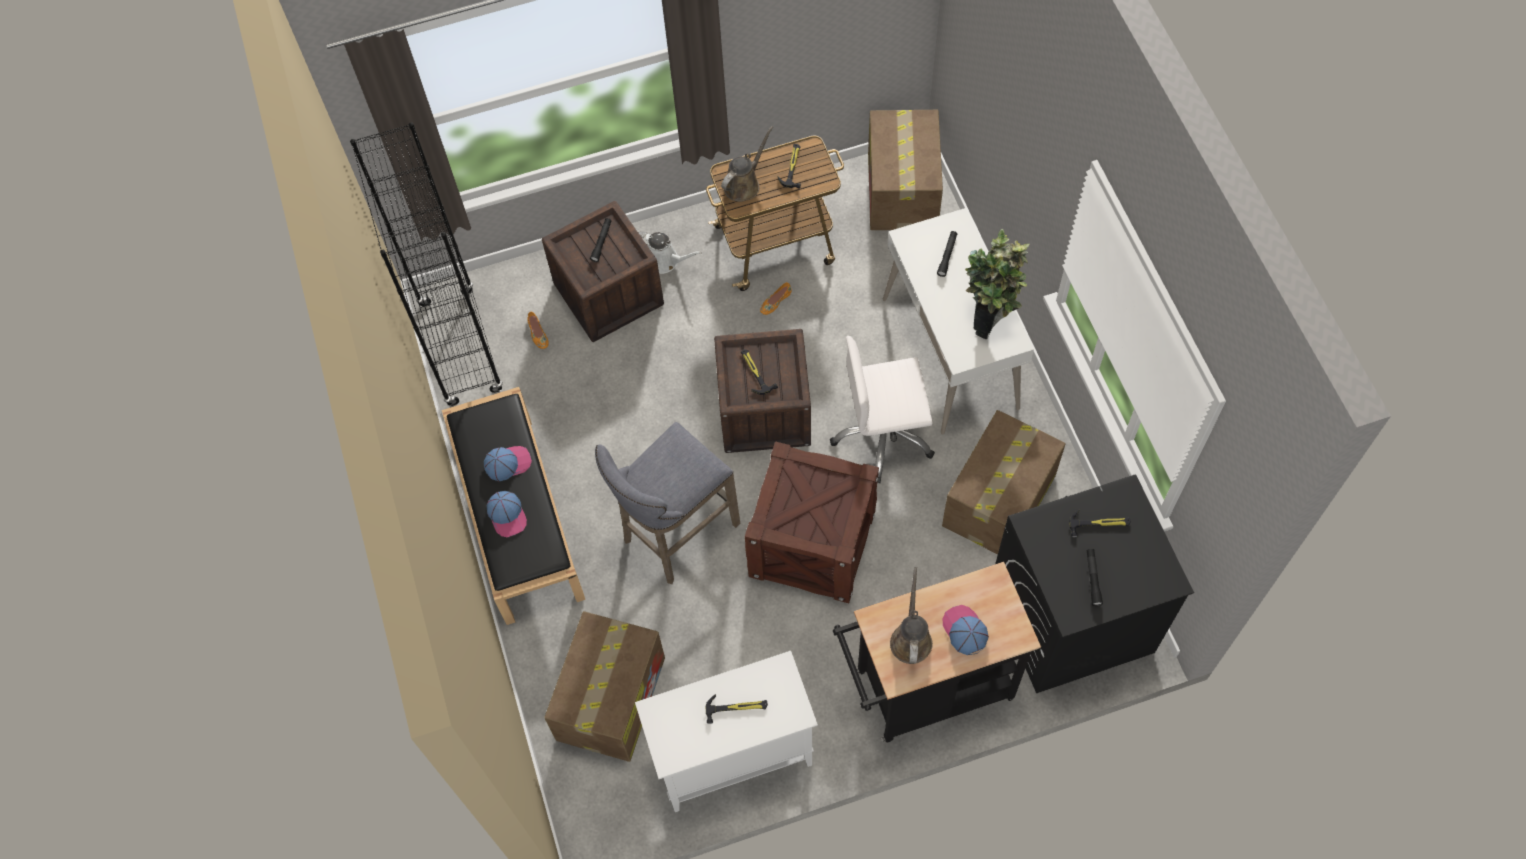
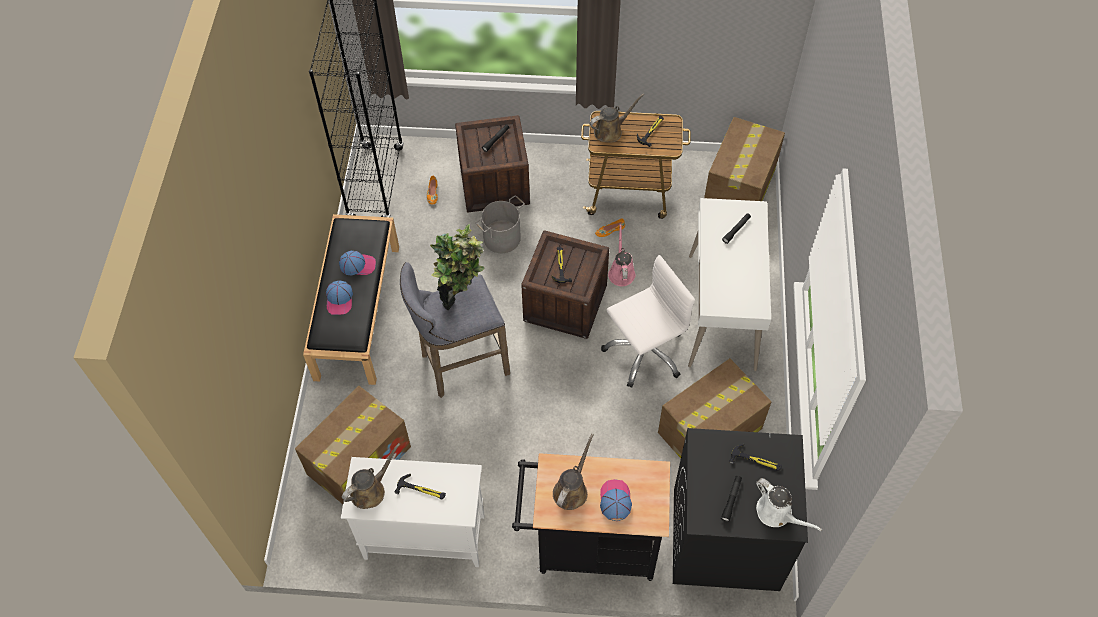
camera: 20 degrees right, 5 degrees down
(650, 359) = (501, 237): none -> grey bucket
(665, 261) = (545, 175): white watering can -> white watering can (777, 513)
(677, 732) = (370, 490): none -> brown watering can
(812, 348) = (621, 272): none -> pink watering can
(812, 543) = (556, 408): crate -> none
(883, 436) = (644, 352): white office chair -> white office chair turned 135 degrees clockwise
(990, 317) = (748, 284): potted plant -> potted plant (460, 295)

